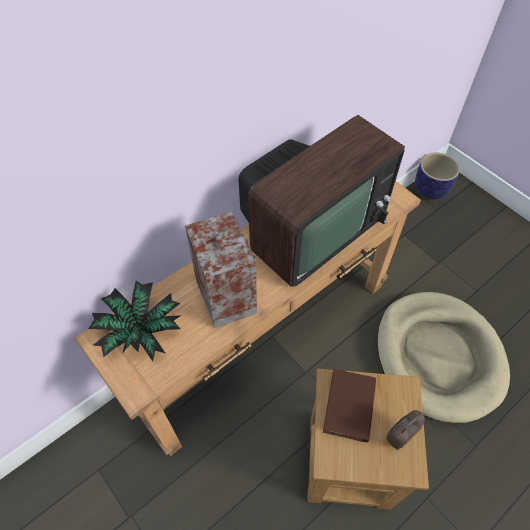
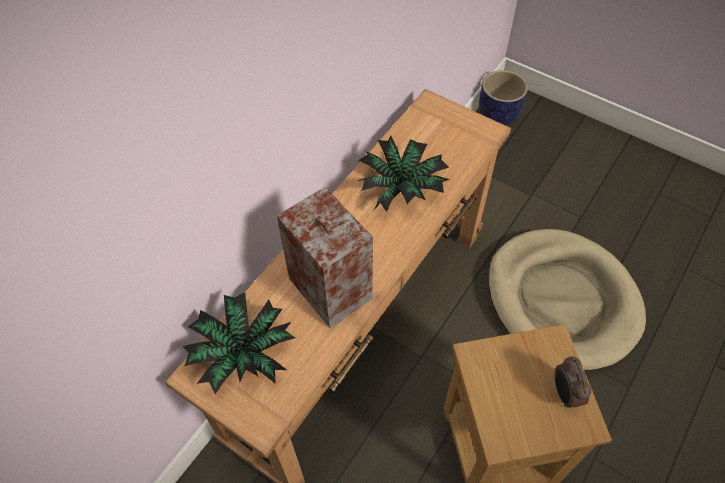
camera: 15 degrees left, 0 degrees up
(311, 229) = (402, 189): television -> potted plant
(349, 406) = (501, 376): brown book -> none
(399, 436) = (564, 394): alarm clock -> alarm clock turned 45 degrees counterclockwise

